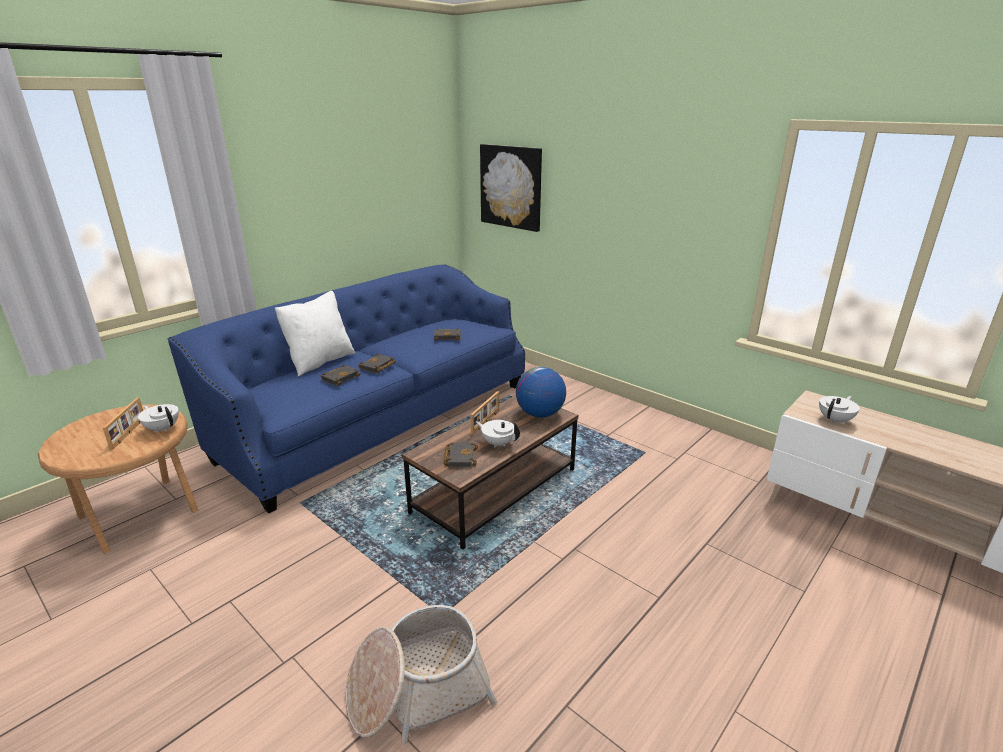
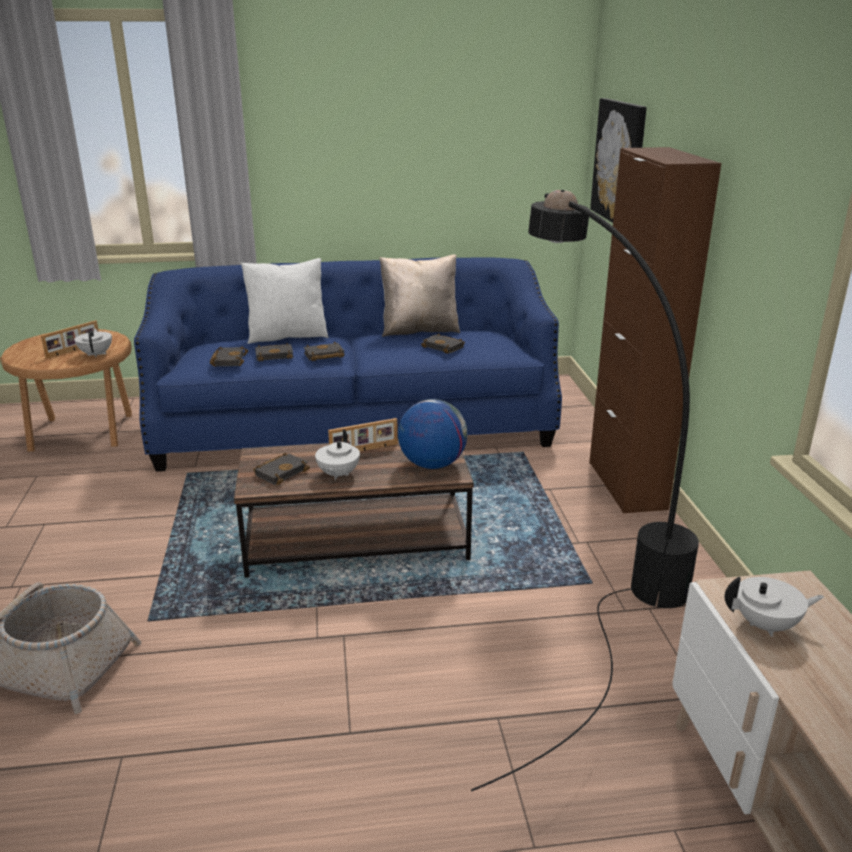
camera: 40 degrees right, 0 degrees up
(309, 392) = (228, 360): none -> black book
(409, 330) = (419, 330): none -> beige pillow
(498, 443) = (337, 474): white teapot -> white teapot turned 150 degrees counterclockwise
(586, 393) = (626, 485): none -> brown cabinet
(630, 443) = (590, 564): none -> black floor lamp

